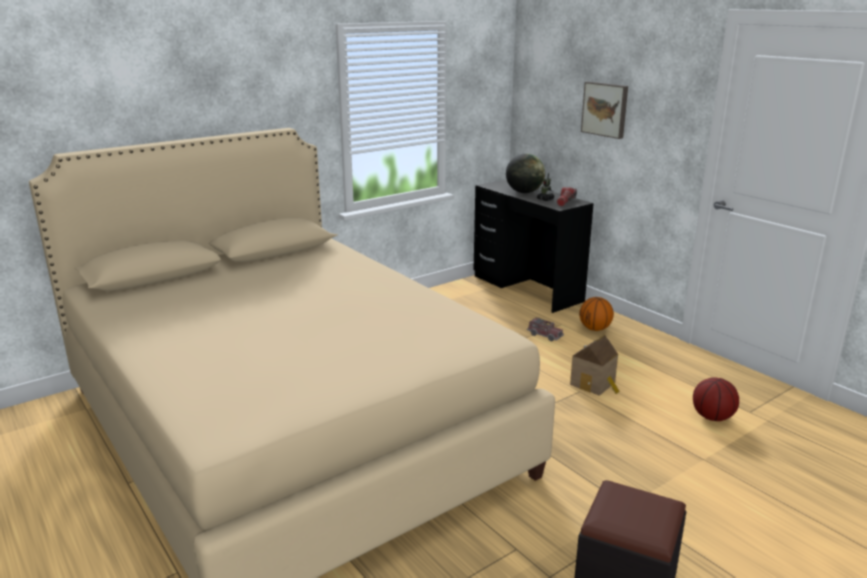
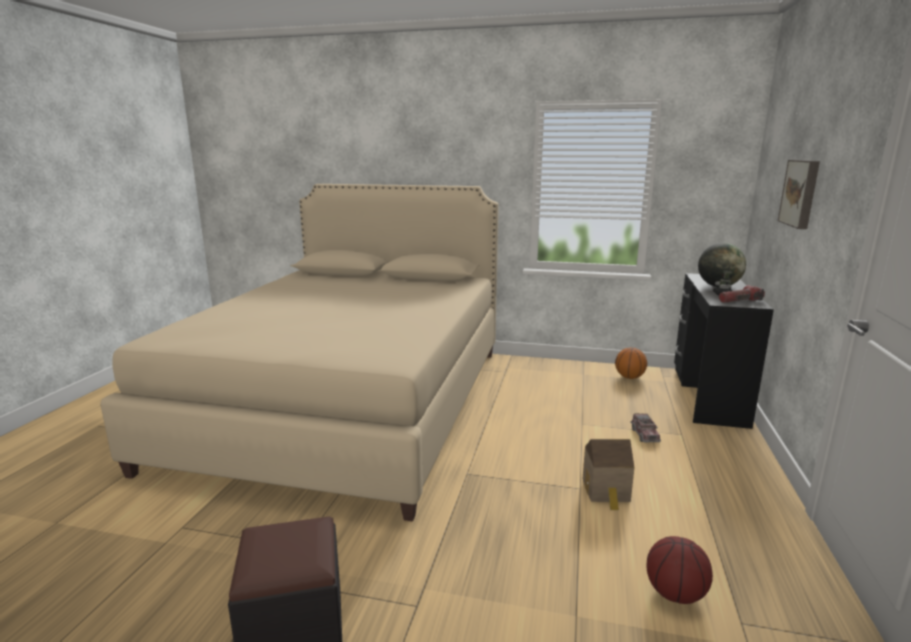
camera: 50 degrees right, 5 degrees down
(594, 329) = (710, 453): basketball -> basketball (629, 377)

